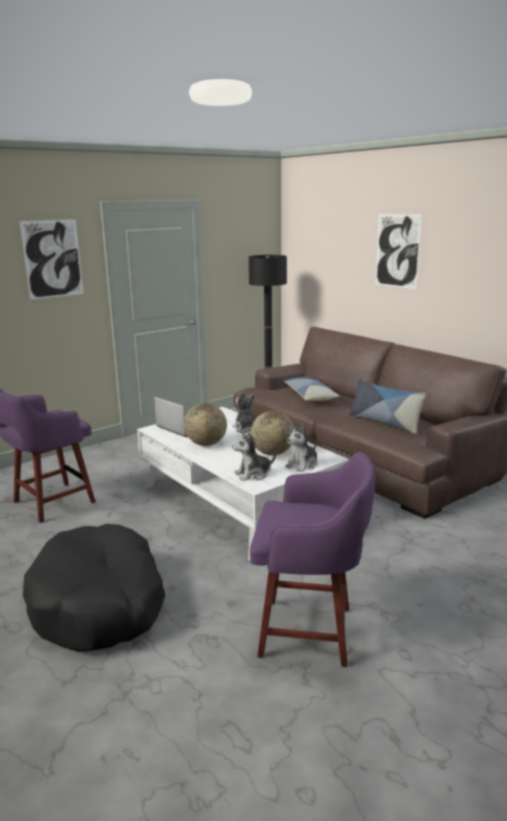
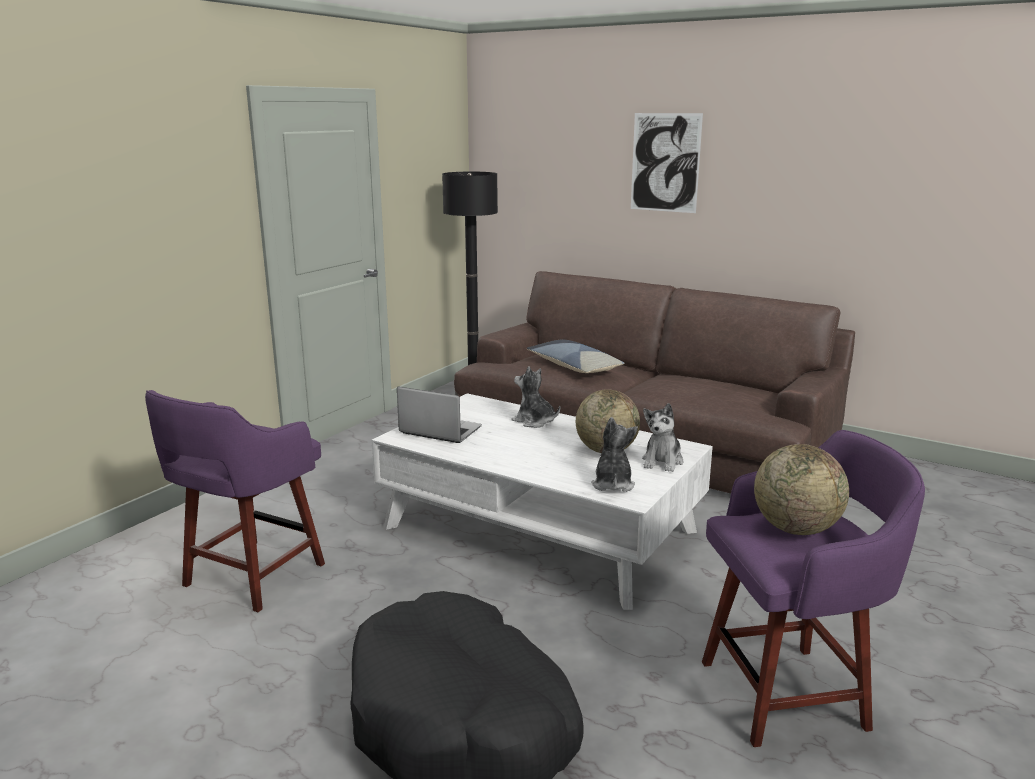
camera: 20 degrees left, 0 degrees up
(52, 259) = (182, 177): picture -> none
(206, 444) = (500, 449): globe -> globe (795, 529)
(253, 474) = (612, 484): plush toy -> plush toy turned 135 degrees clockwise
(385, 422) = (706, 392): pillow -> none

